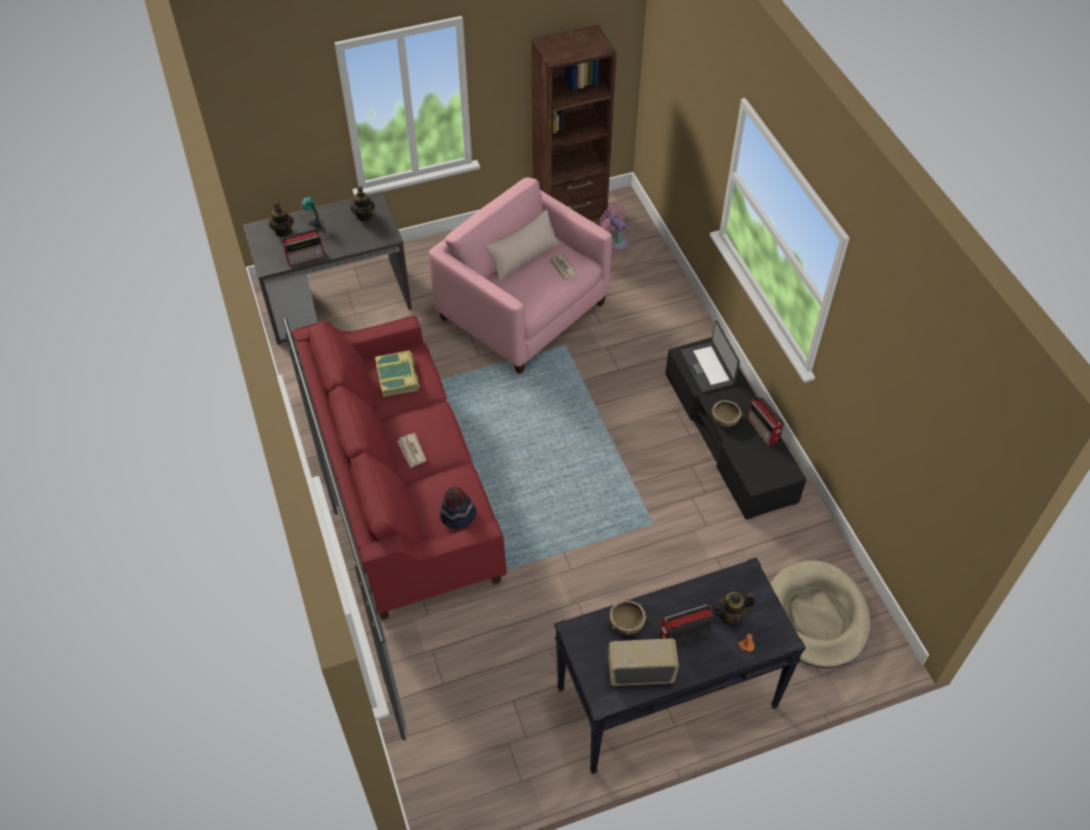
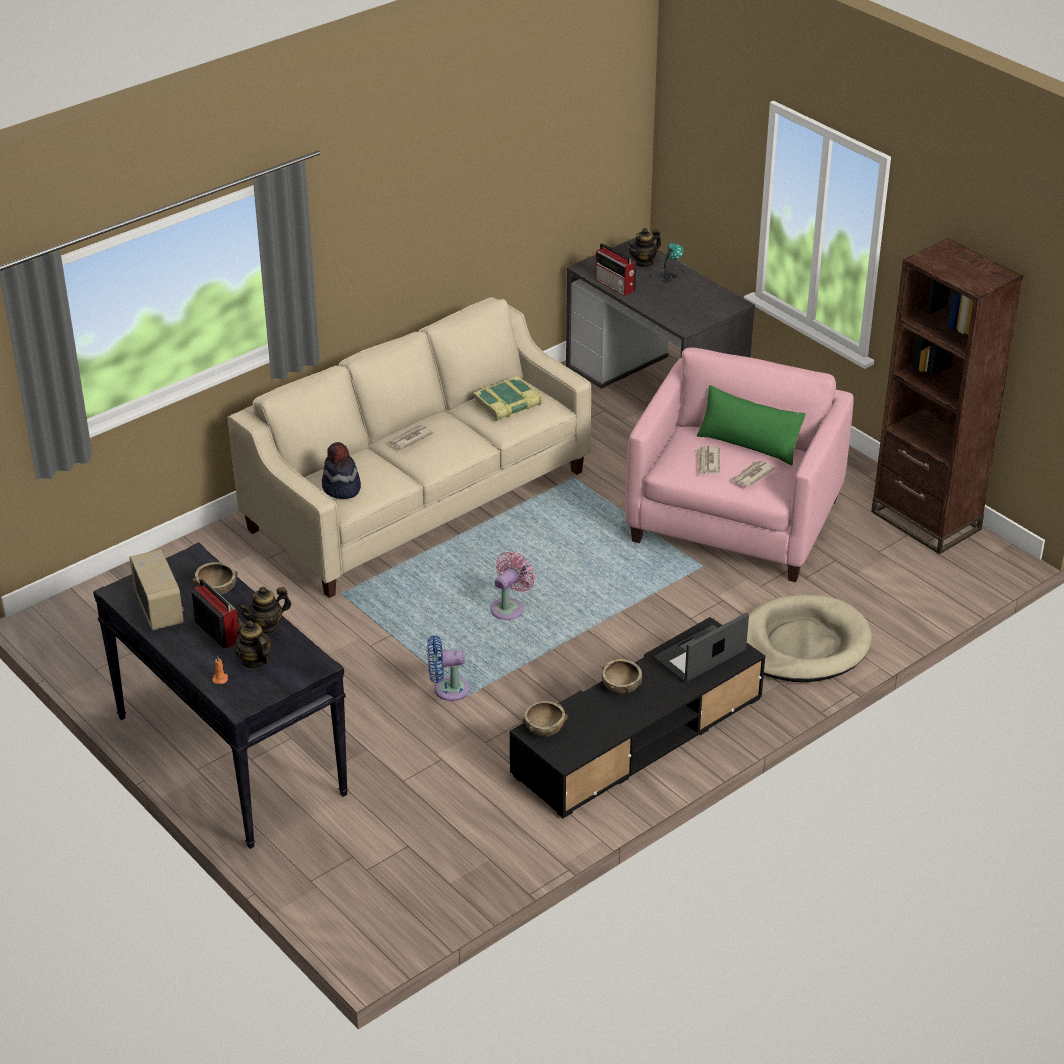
camera: 70 degrees right, 15 degrees down
(364, 215) = (706, 303): teapot -> teapot (267, 626)
(403, 488) = (419, 500): red sofa -> beige sofa
(523, 258) = (749, 444): beige pillow -> green pillow
(535, 285) = (708, 462): none -> newspaper
(615, 241) = (916, 568): pink fan -> pink fan (509, 607)
(641, 532) = (447, 689): none -> blue fan
(755, 475) = (544, 728): none -> brown bowl
(763, 431) = (621, 723): radio -> none
(816, 616) = (393, 864): beige dog bed -> beige dog bed (801, 644)

